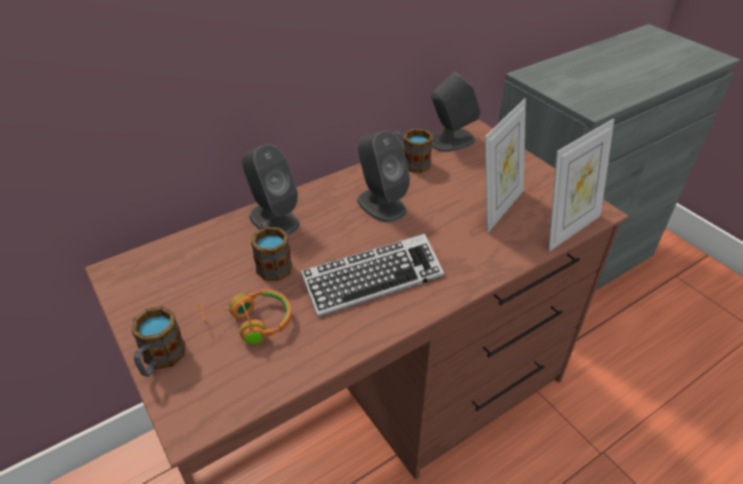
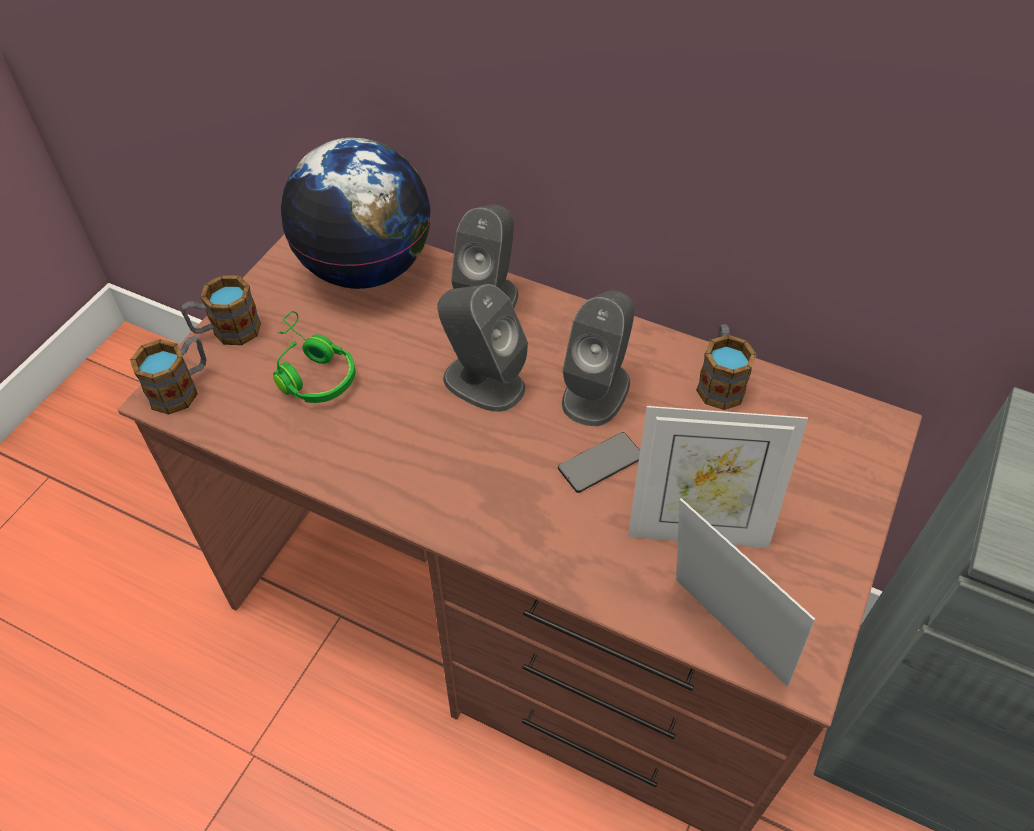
camera: 60 degrees right, 10 degrees up
(182, 261) = (366, 268): none -> globe
(249, 323) = (311, 371): orange headphones -> green headphones
(272, 263) = (413, 342): mug -> mug (181, 388)
(373, 280) = (446, 448): keyboard -> none
(432, 223) = (600, 463): none -> phone
(450, 140) = (820, 406): grey speaker -> grey speaker (483, 382)
(568, 228) = (719, 640): picture frame -> picture frame turned 150 degrees counterclockwise

